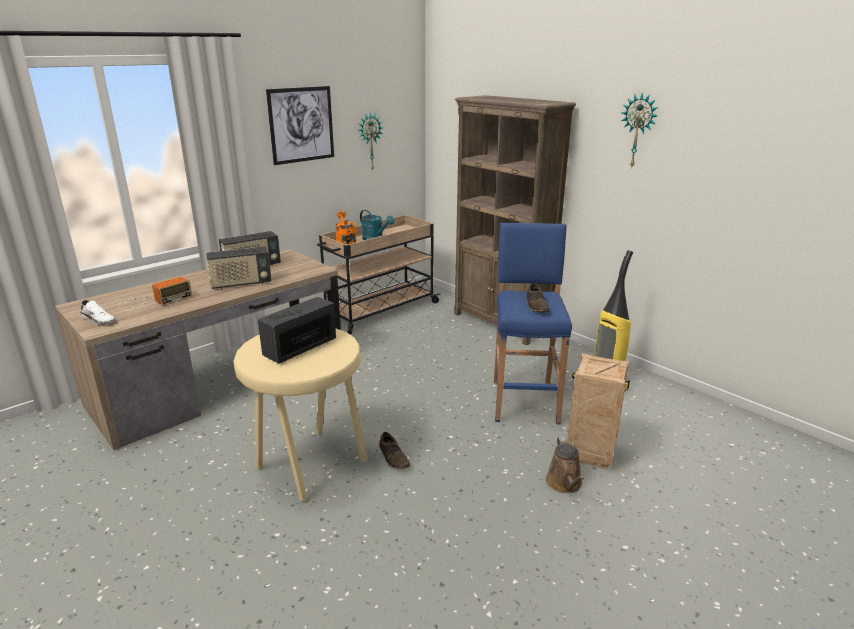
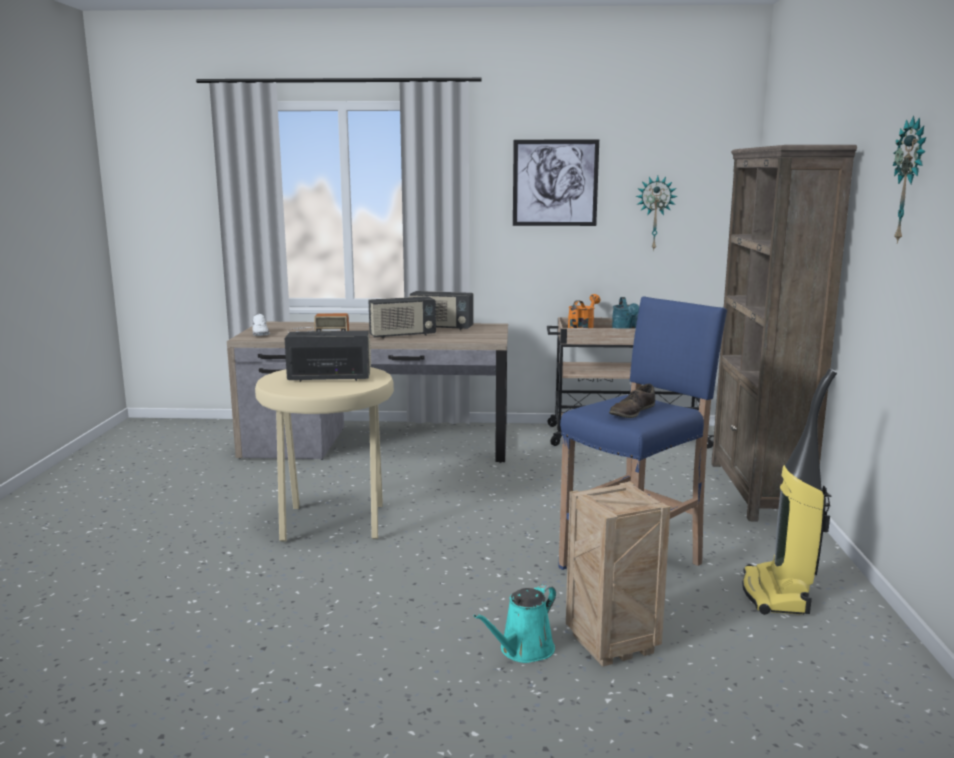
camera: 45 degrees right, 10 degrees down
(241, 284) = (402, 335): radio -> radio turned 45 degrees counterclockwise
(393, 457) = (404, 548): brown shoe -> none
(565, 484) = (523, 650): brown watering can -> turquoise watering can

